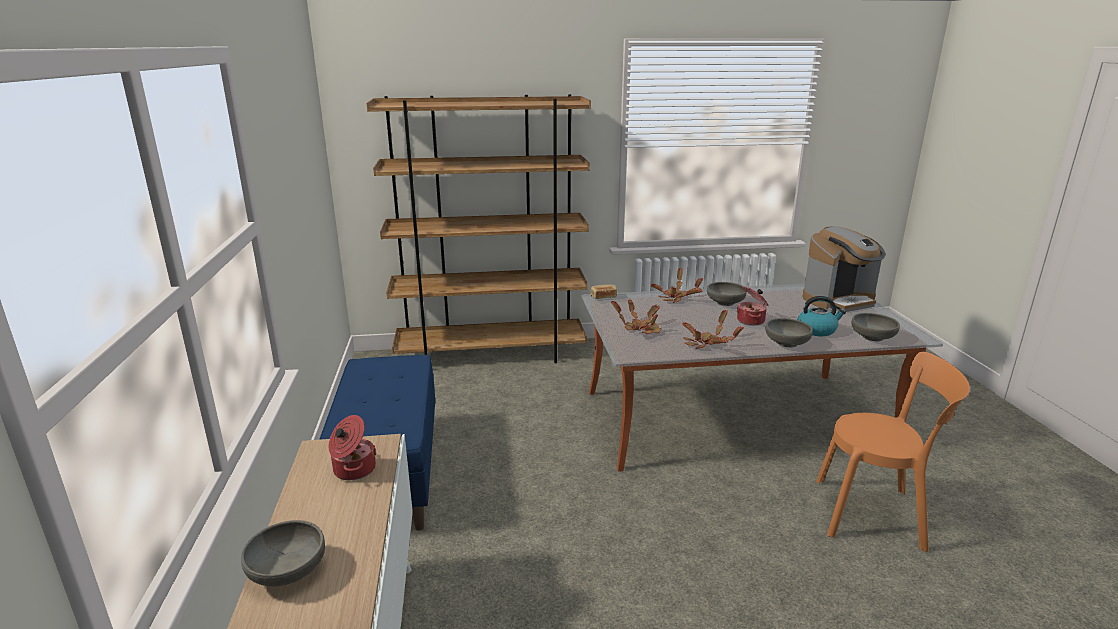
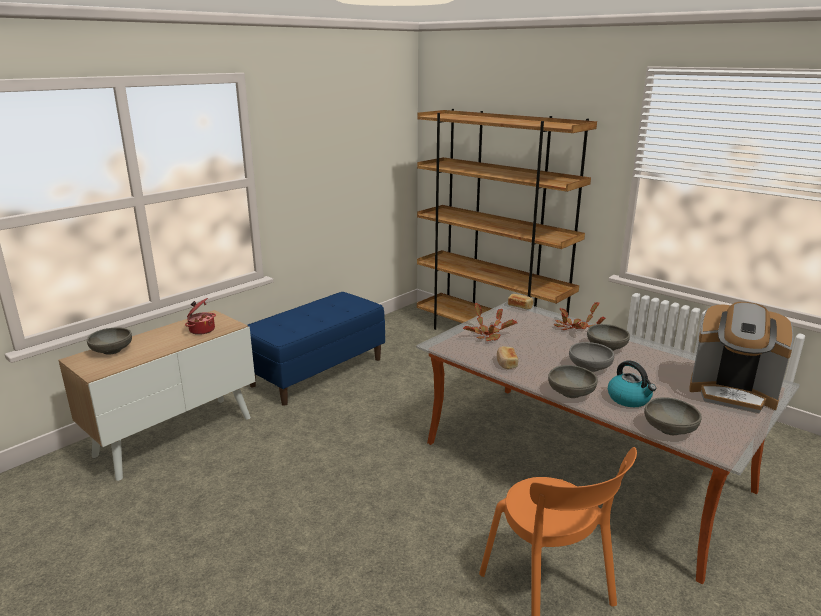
camera: 50 degrees right, 0 degrees up
(706, 344) = (506, 363): potted plant -> bread
(751, 320) = (590, 367): cooking pot -> grey bowl

